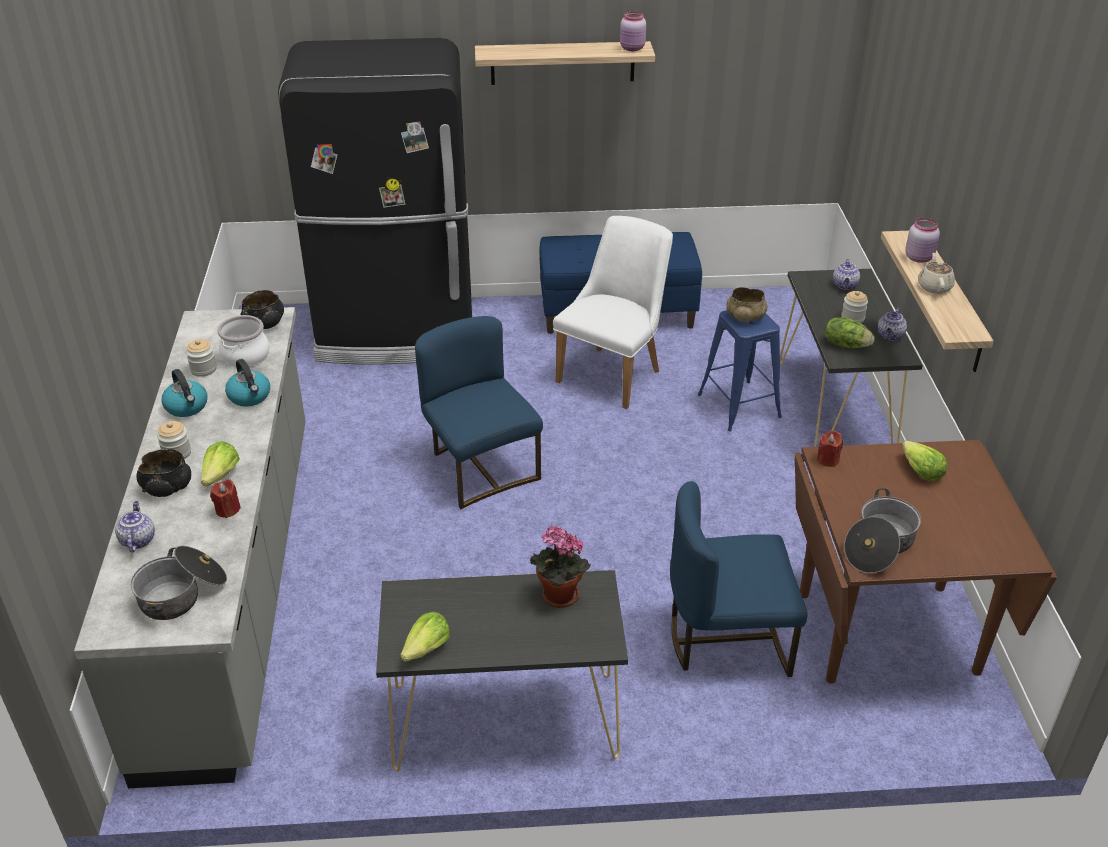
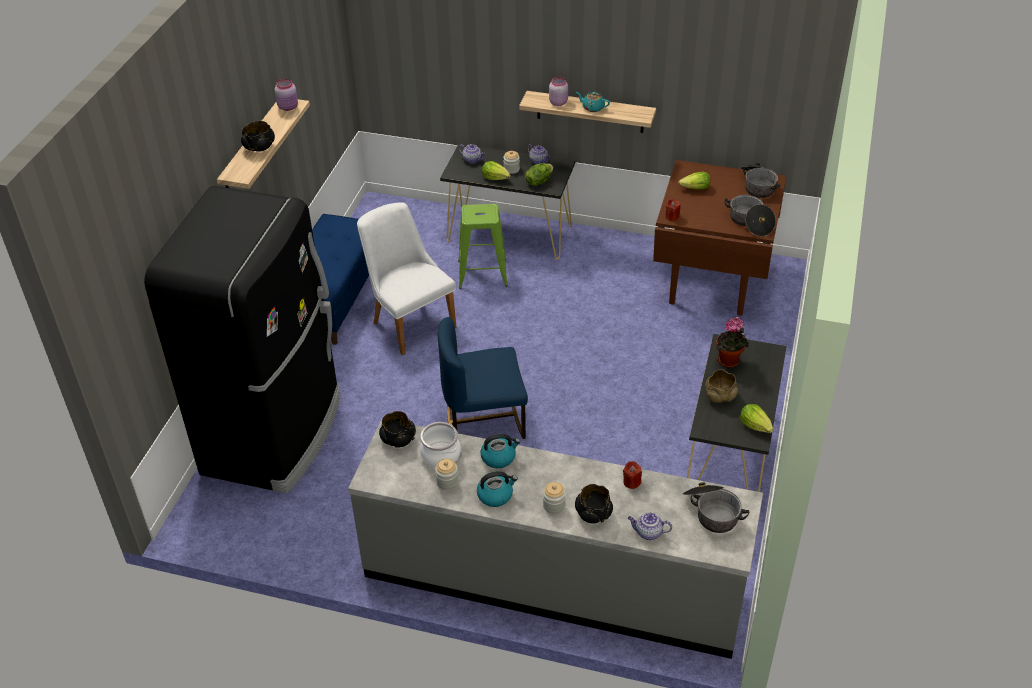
camera: 70 degrees left, 5 degrees up
(221, 475) = (591, 482): lettuce -> lettuce (495, 178)
(545, 51) = (259, 147): none -> black bowl
(727, 639) = (696, 344): blue chair -> none
(739, 405) = (482, 273): blue stool -> green stool
(745, 317) = (476, 214): beige bowl -> beige bowl (719, 396)
(934, 286) = (592, 108): beige teapot -> turquoise teapot
(989, 541) = (758, 186): none -> cooking pot

